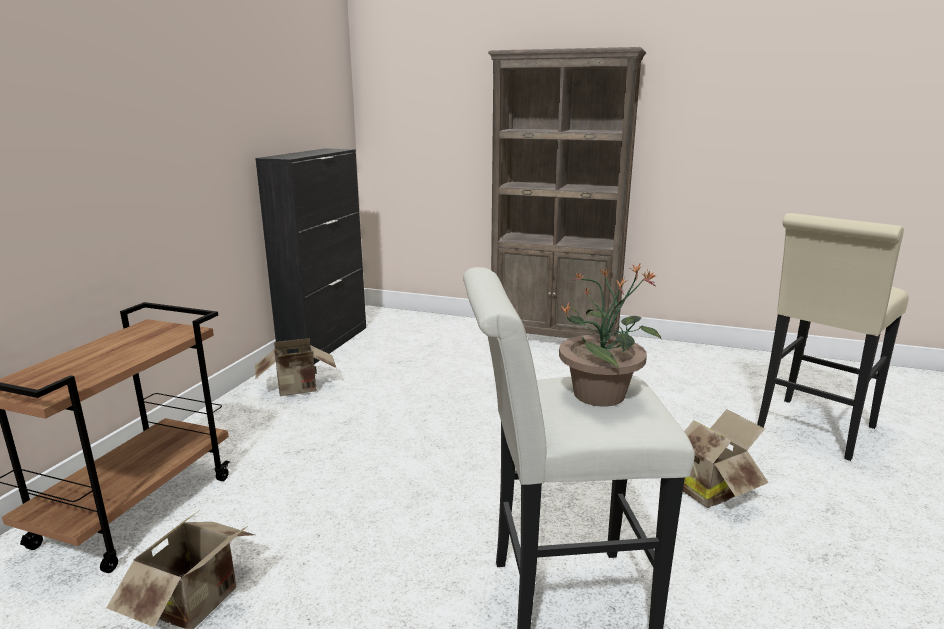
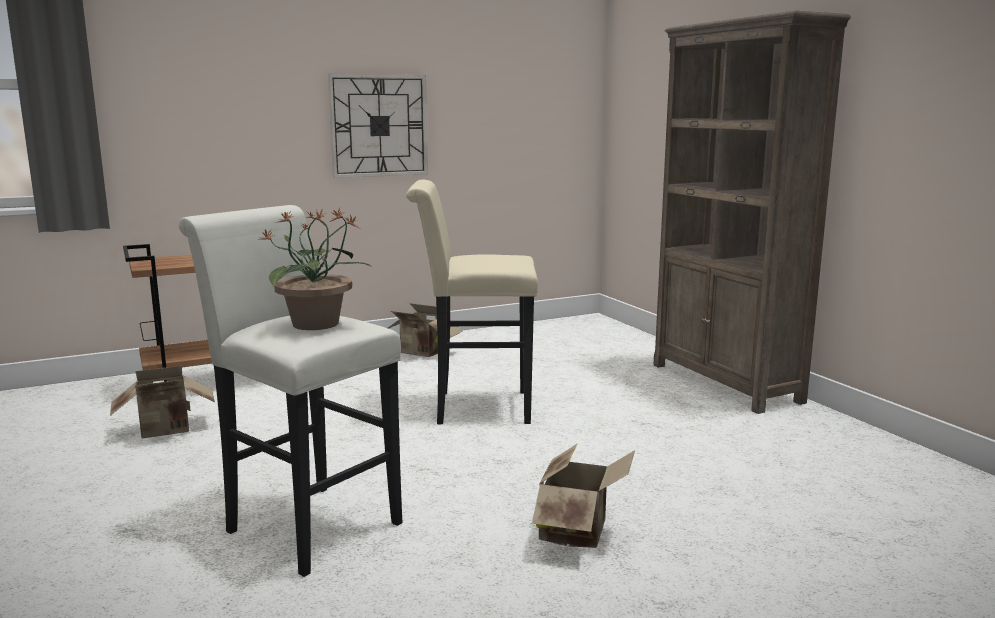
camera: 45 degrees right, 5 degrees down
(201, 149) = (379, 125): none -> wall clock
(325, 343) = (503, 331): black cabinet -> none
(812, 431) = (834, 556): beige stool -> beige stool (474, 407)

